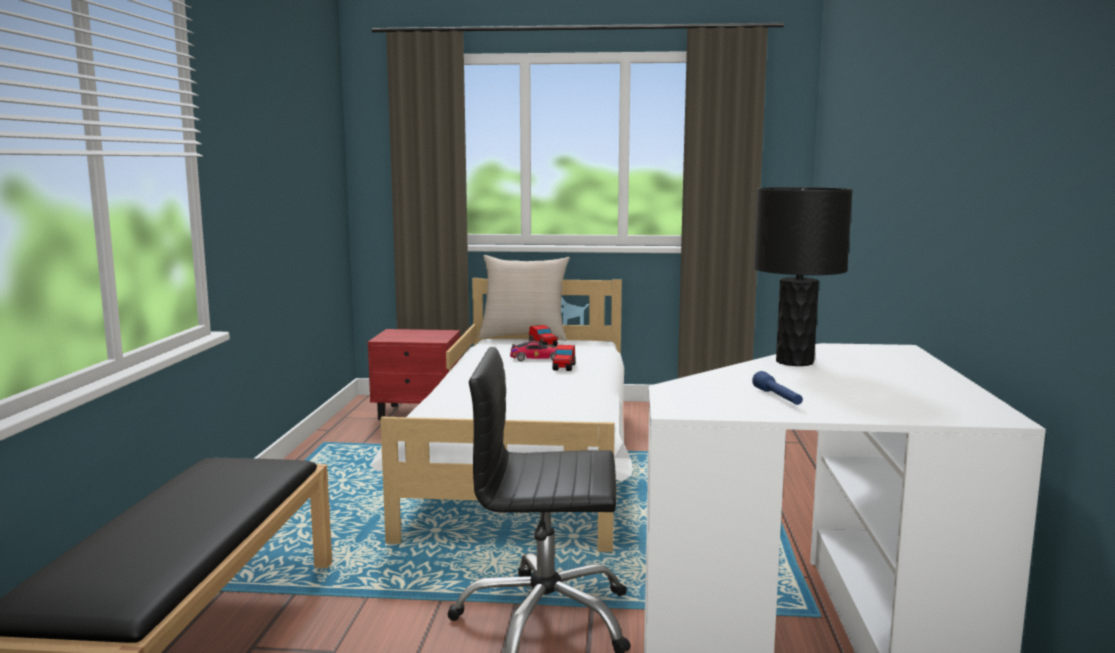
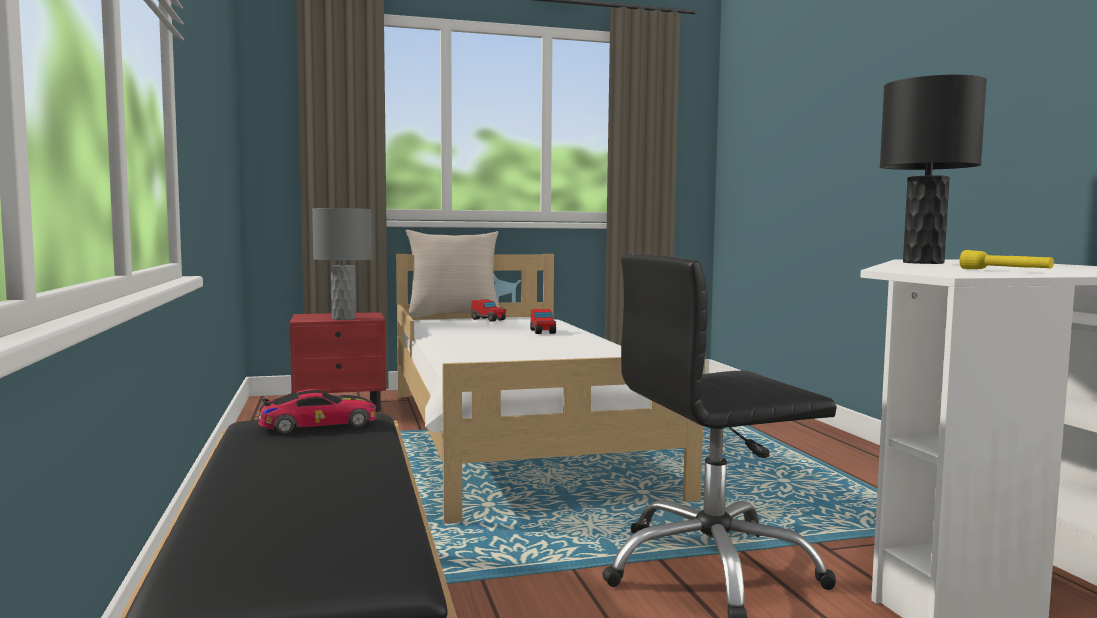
camera: 20 degrees left, 5 degrees down
(416, 338) = (344, 318): none -> grey table lamp
(537, 358) = (501, 327): toy car -> toy car (318, 424)
(777, 398) = (1005, 271): blue flashlight -> yellow flashlight

